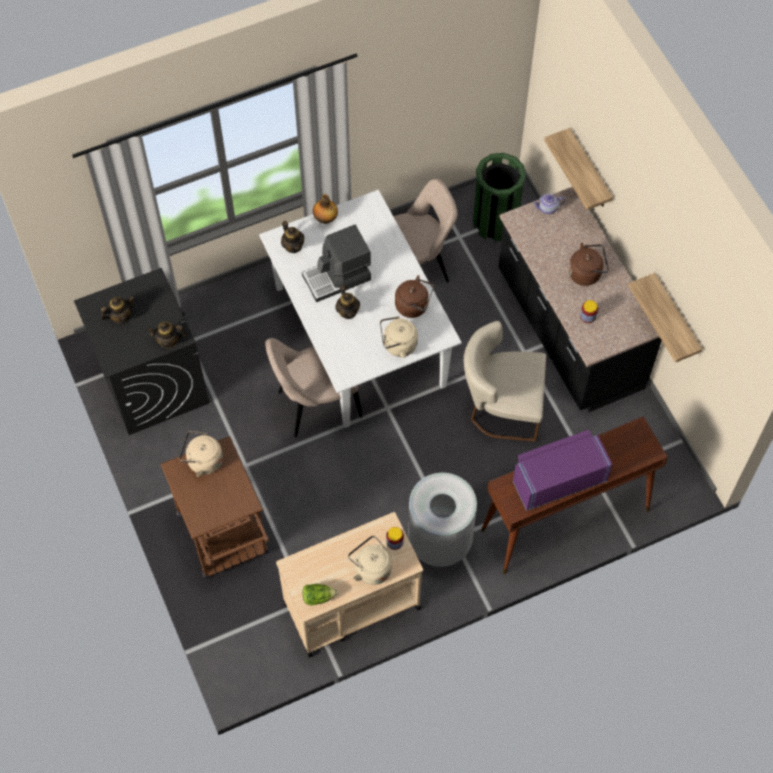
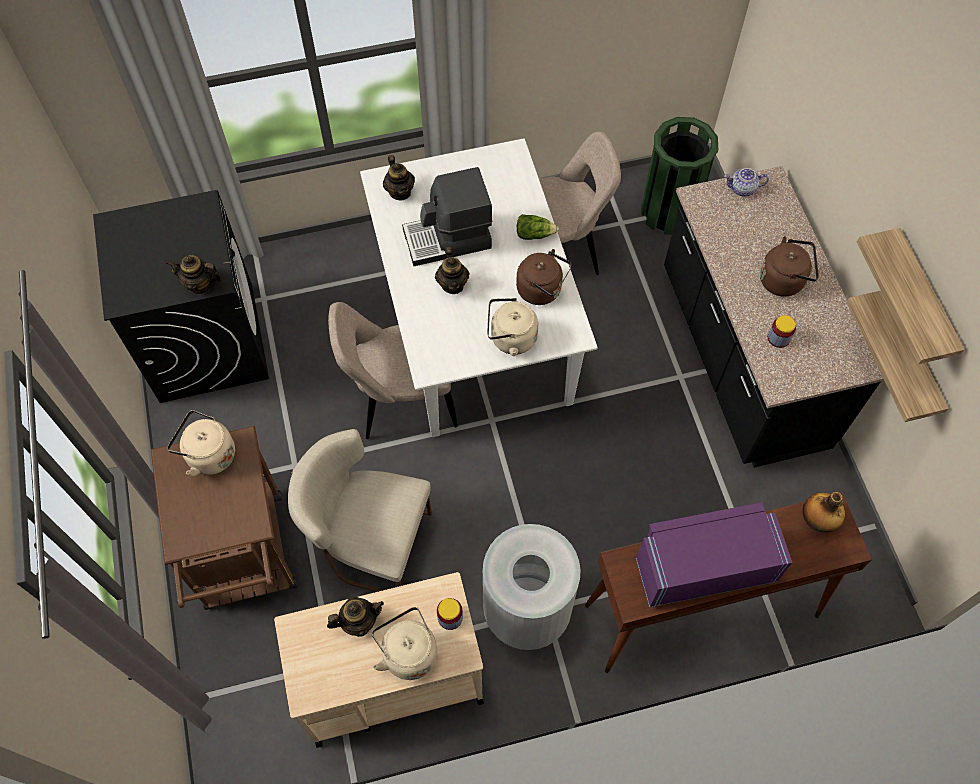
camera: 10 degrees right, 0 degrees up
(120, 316) = (146, 243): teapot -> teapot (358, 622)
(318, 597) = (322, 682): lettuce -> lettuce (534, 234)
(325, 219) = (449, 165): bottle -> bottle (817, 521)
(501, 408) = (638, 443): beige chair -> beige chair (369, 542)
(589, 171) = (809, 142): shelf -> shelf (922, 300)

